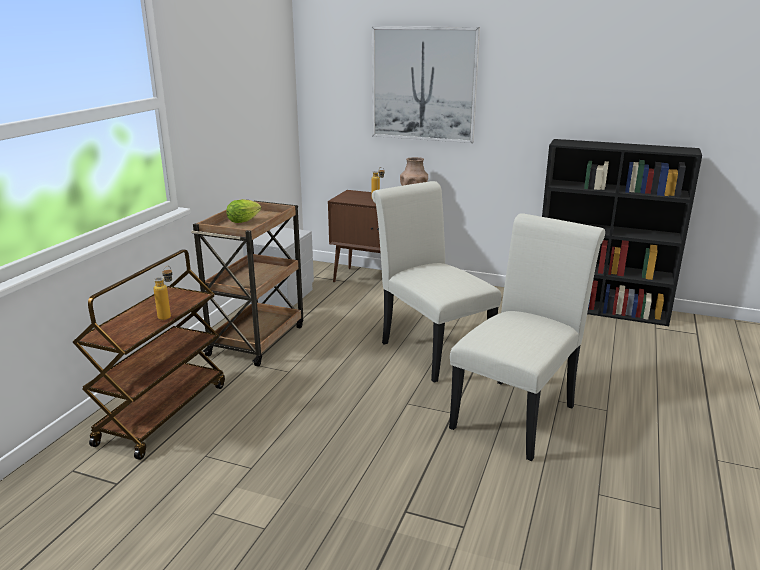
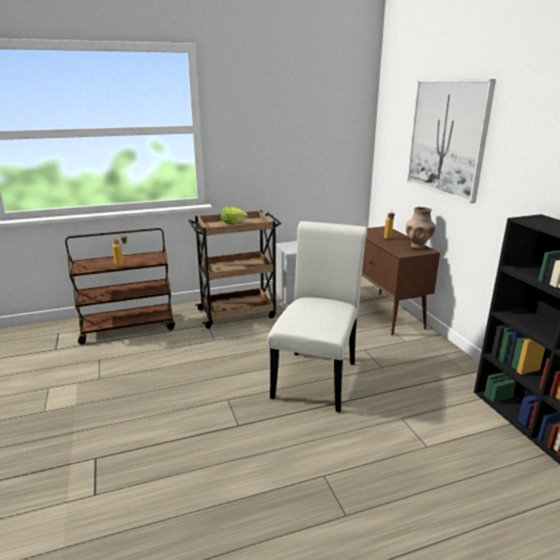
camera: 50 degrees right, 0 degrees up
(517, 413) = (275, 459): white chair -> none

